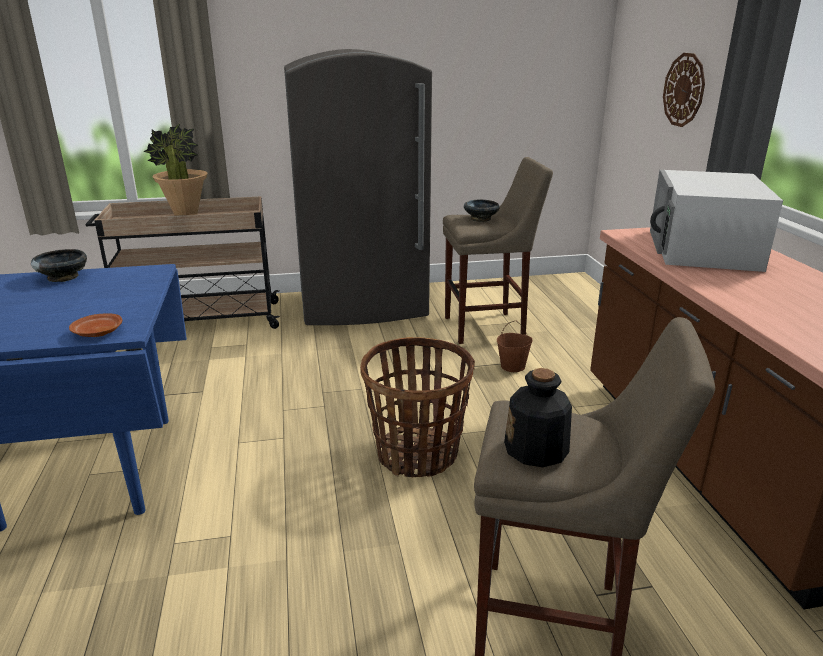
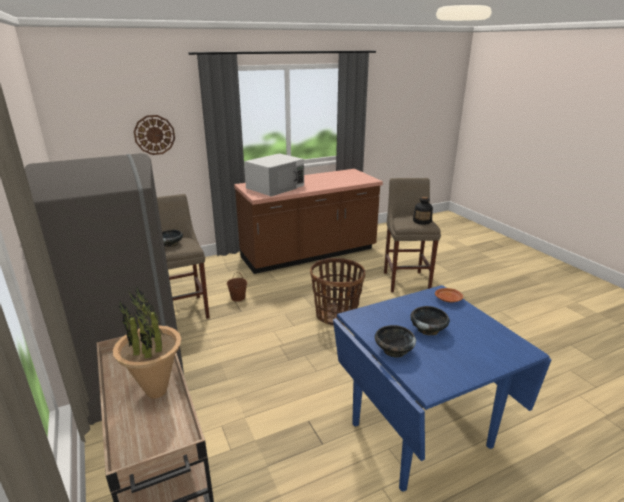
camera: 105 degrees left, 0 degrees up
(62, 301) = (428, 329): none -> black bowl
(703, 249) = (276, 187): white microwave -> white microwave turned 45 degrees counterclockwise

